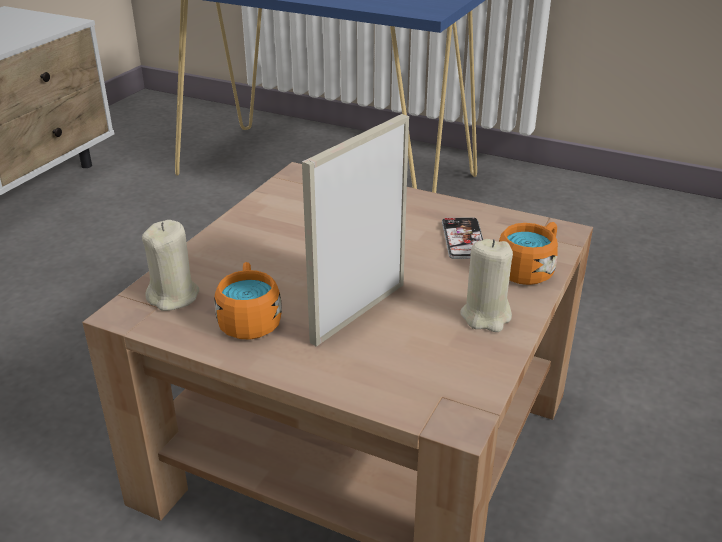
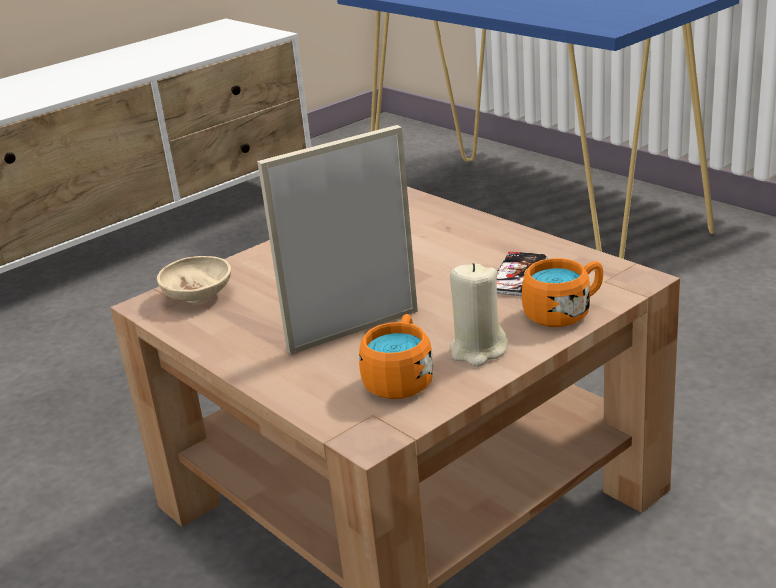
camera: 25 degrees right, 5 degrees down
(174, 296) = (198, 296): beige candle -> beige bowl
(249, 319) = (249, 323): orange mug -> orange mug (401, 378)

